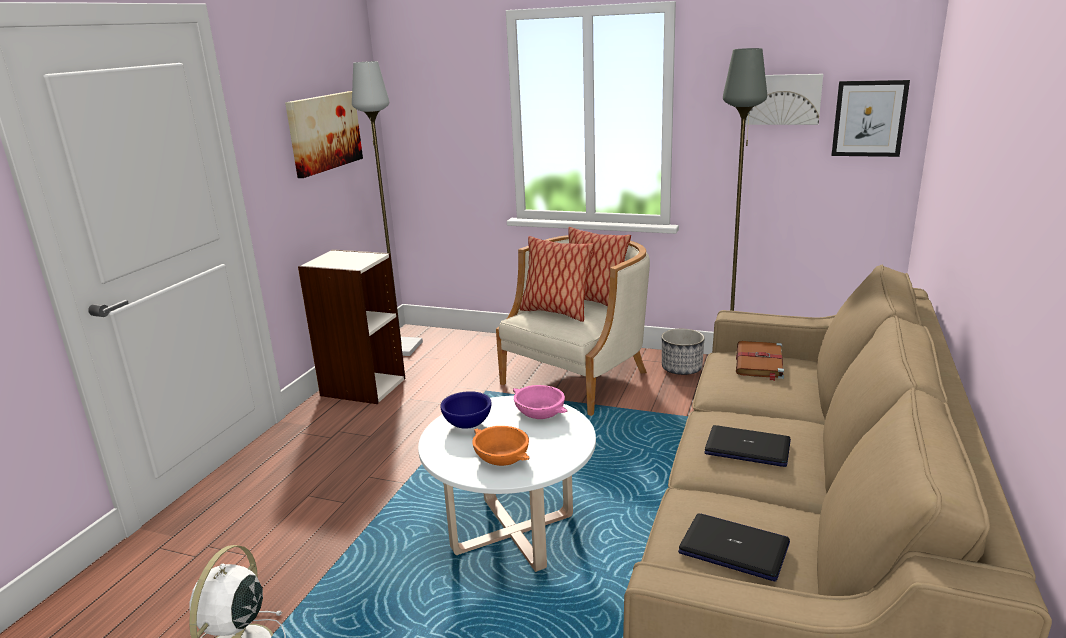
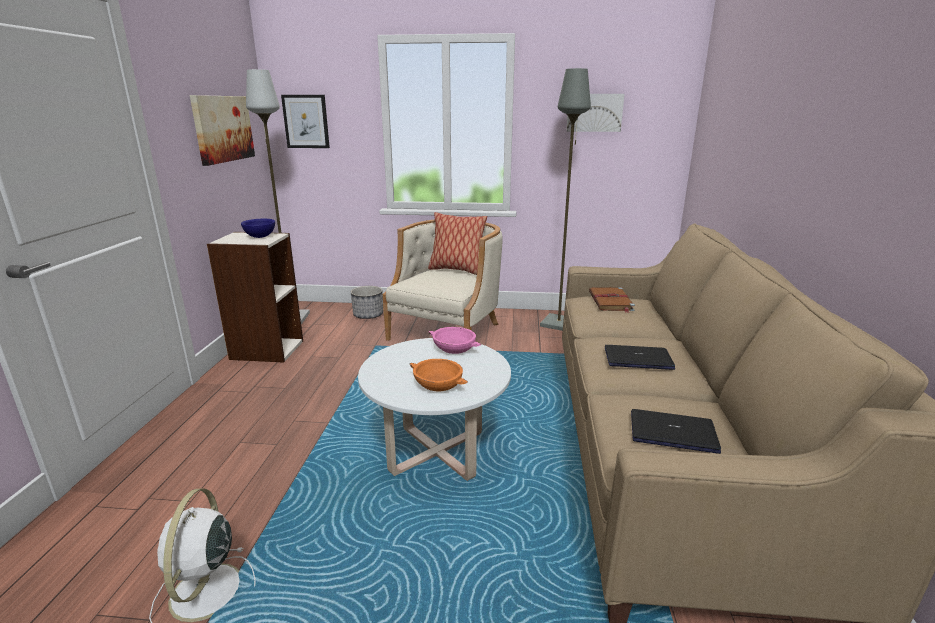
camera: 15 degrees left, 0 degrees up
(468, 424) = (397, 362): blue bowl -> blue bowl (260, 237)
(555, 312) = (431, 278): pillow -> none
(682, 369) = (523, 320): planter -> planter (368, 315)
(869, 118) = (655, 128): picture -> picture (306, 121)

